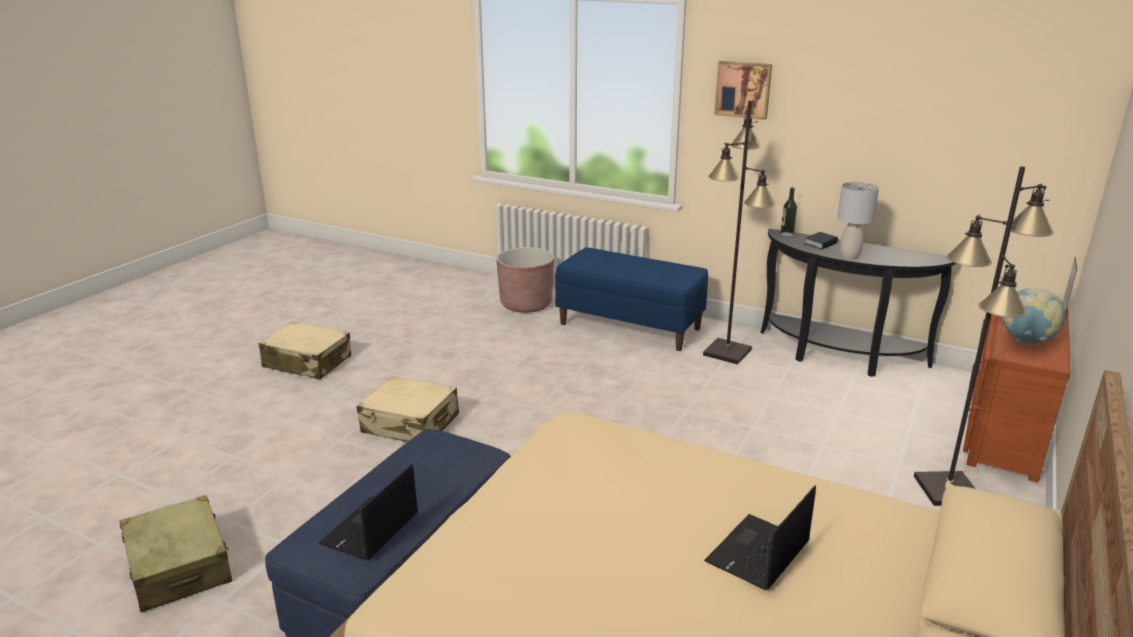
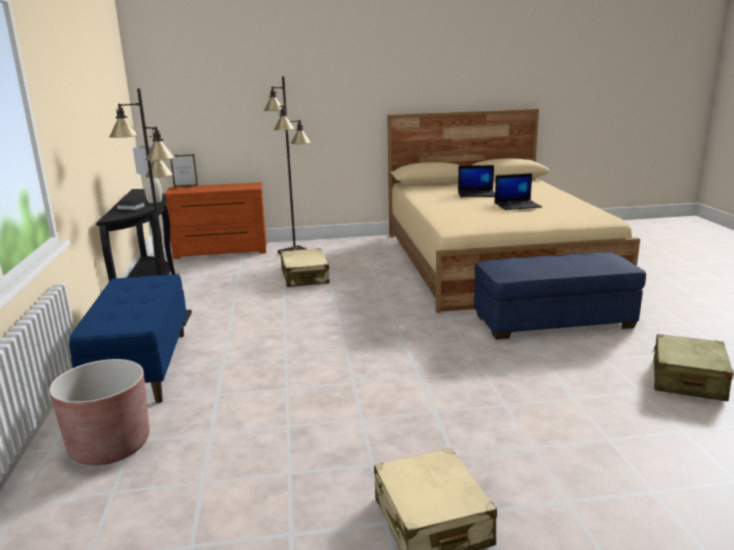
camera: 125 degrees left, 5 degrees down
(370, 530) = (587, 258): laptop -> laptop (518, 205)
(410, 424) = (439, 387): beige suitcase -> beige suitcase (305, 277)
(743, 89) = (54, 95): picture -> none
(787, 234) = (111, 217): bottle -> none
(1026, 340) = (231, 187): globe -> none

